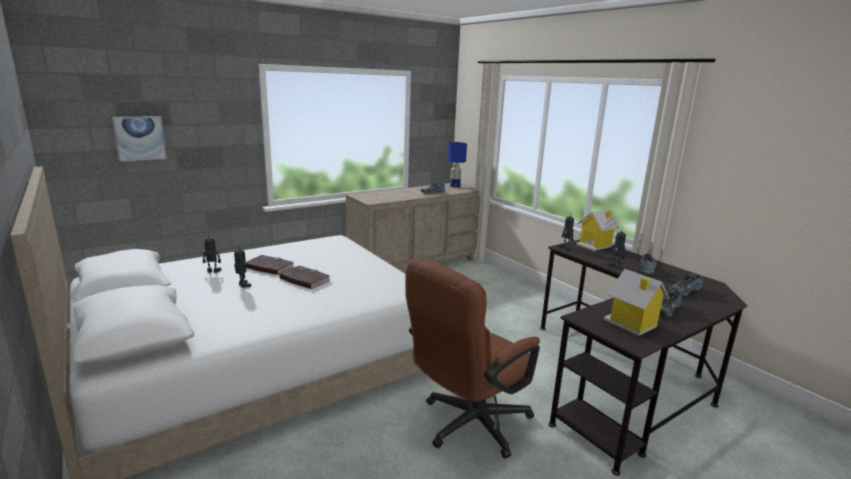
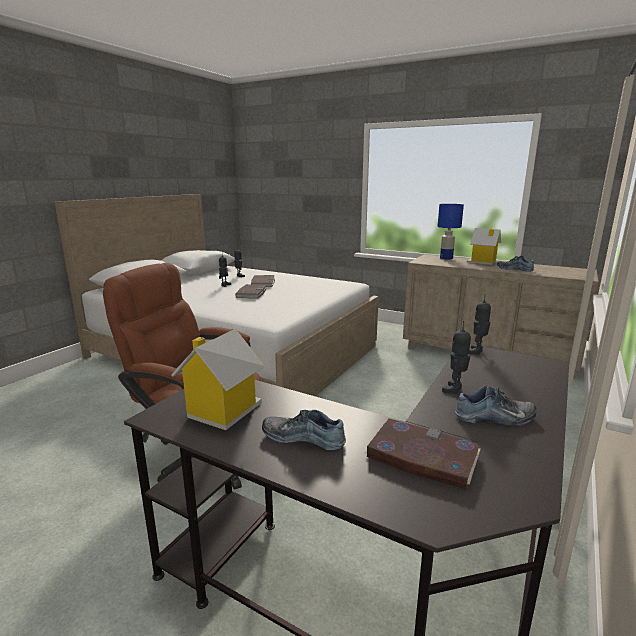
camera: 65 degrees right, 0 degrees up
(140, 138) = (283, 186): picture -> none
(455, 186) = (571, 271): blue table lamp -> blue table lamp (446, 258)
(595, 245) = (534, 369): toy house -> toy house (482, 262)
(684, 290) = (421, 456): shoe -> book

